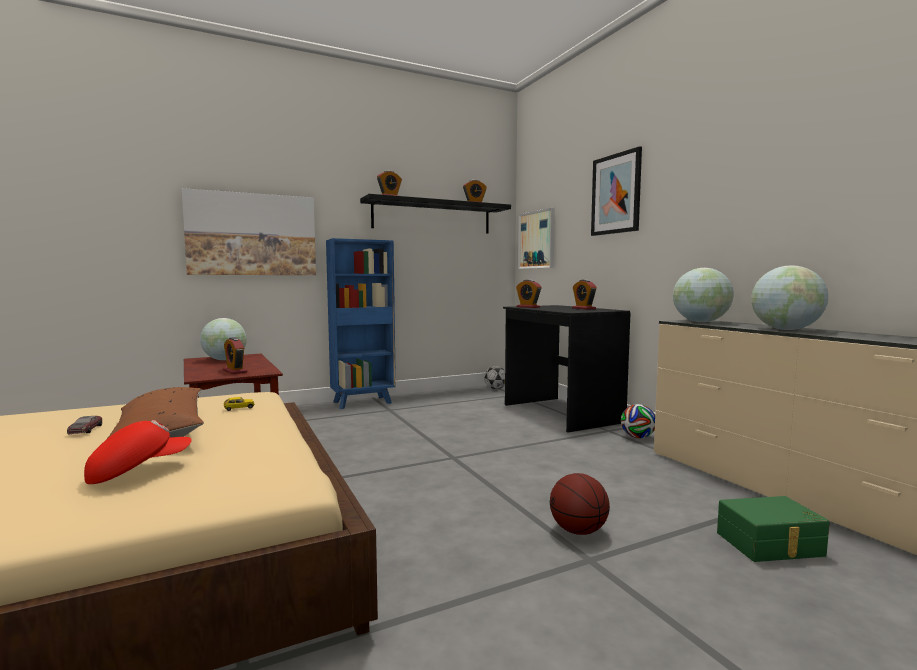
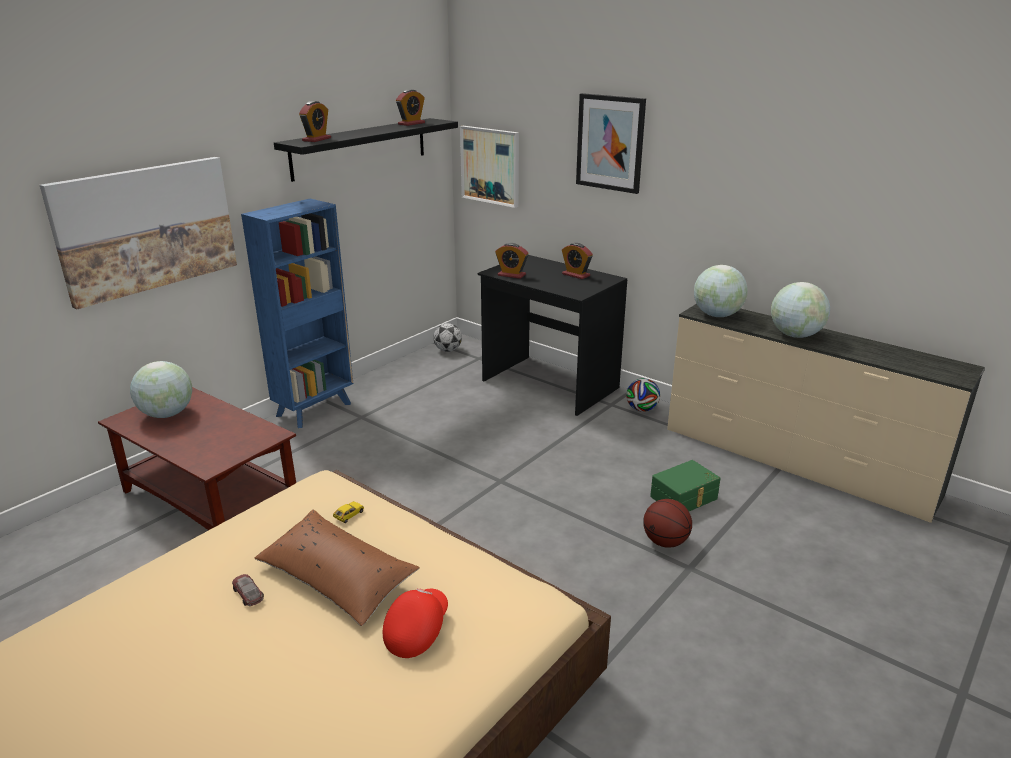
camera: 25 degrees left, 20 degrees up
(235, 371) = (231, 442): alarm clock -> none
(771, 545) = (791, 517): green storage box -> green storage box (685, 498)

